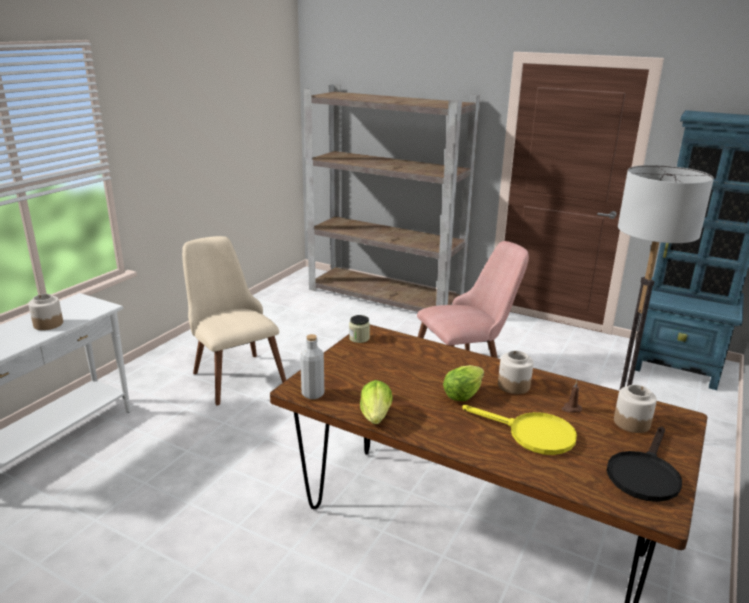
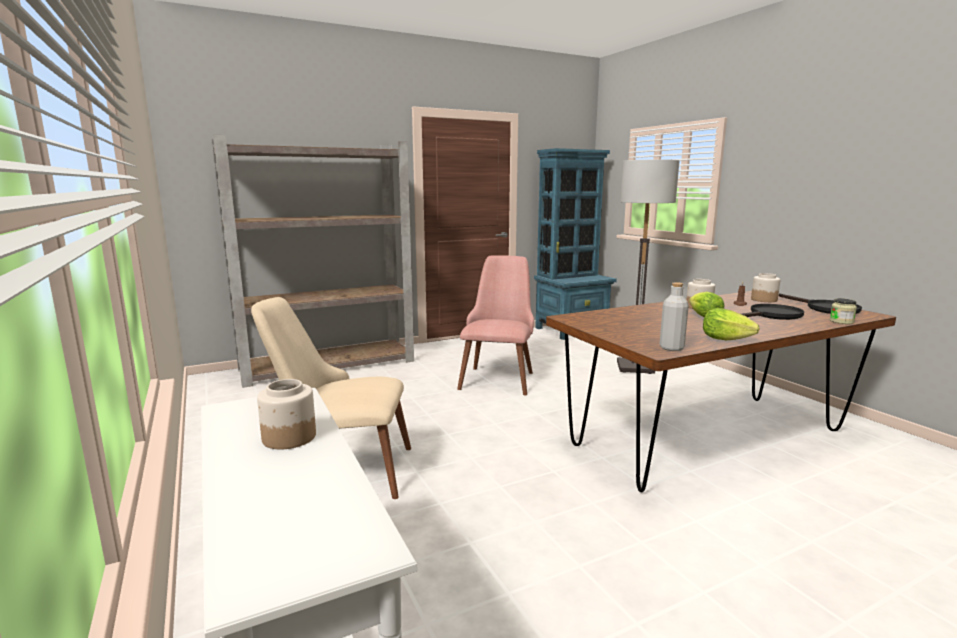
camera: 55 degrees left, 10 degrees down
(359, 338) = (575, 321): jar -> jar (841, 321)
(532, 434) = (771, 315): yellow frying pan -> black frying pan

